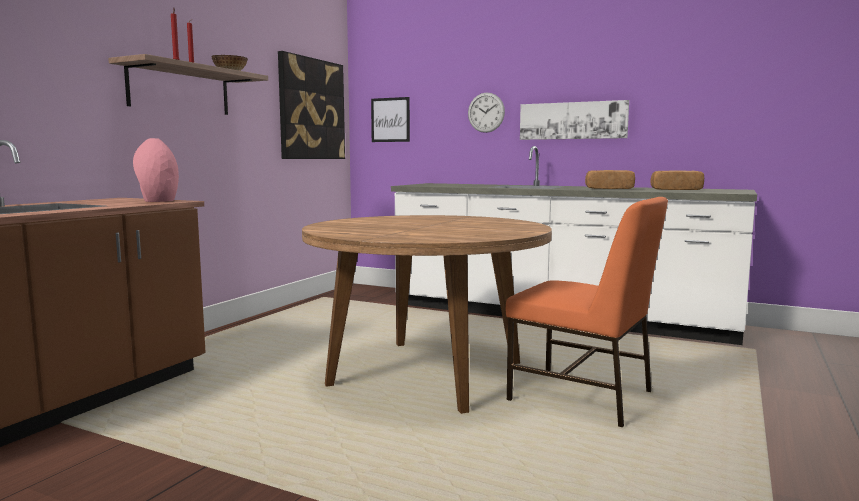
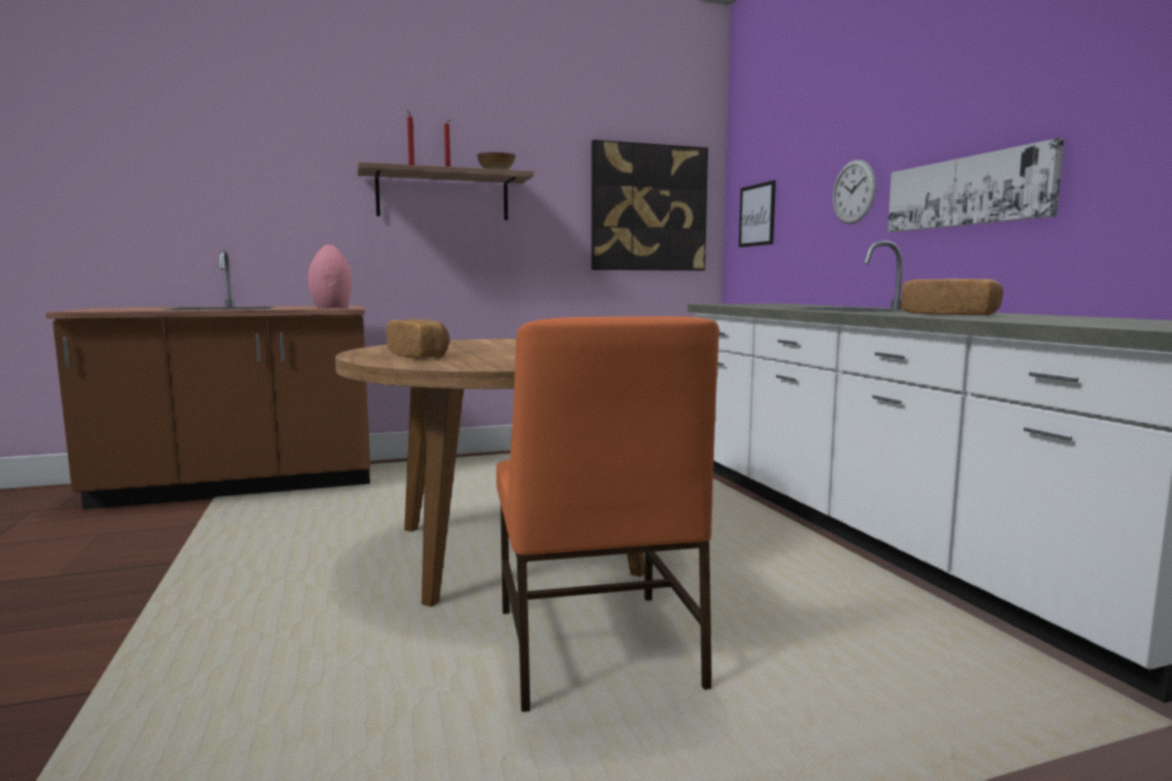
camera: 45 degrees right, 0 degrees up
(676, 190) = (1075, 320): bread -> bread (419, 355)

